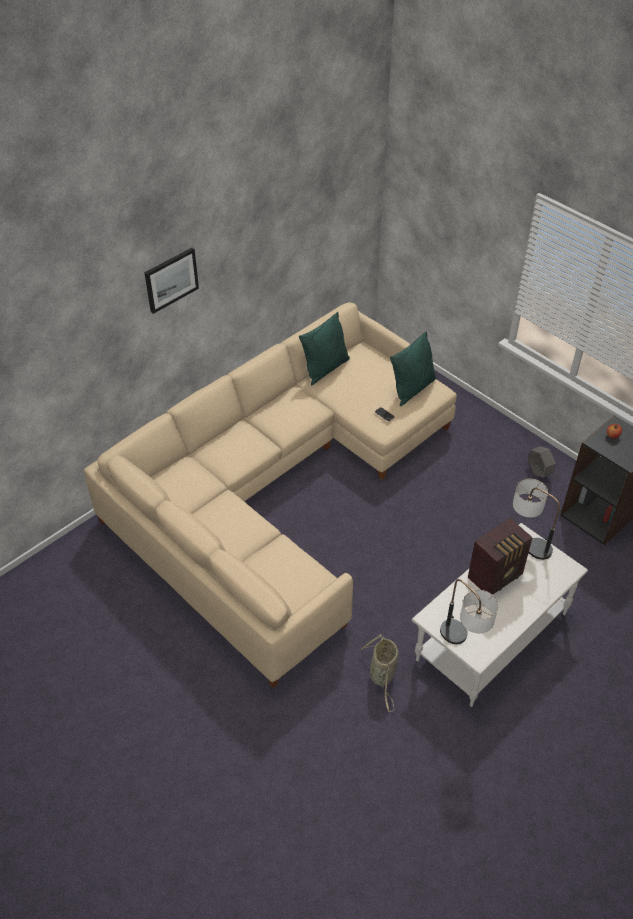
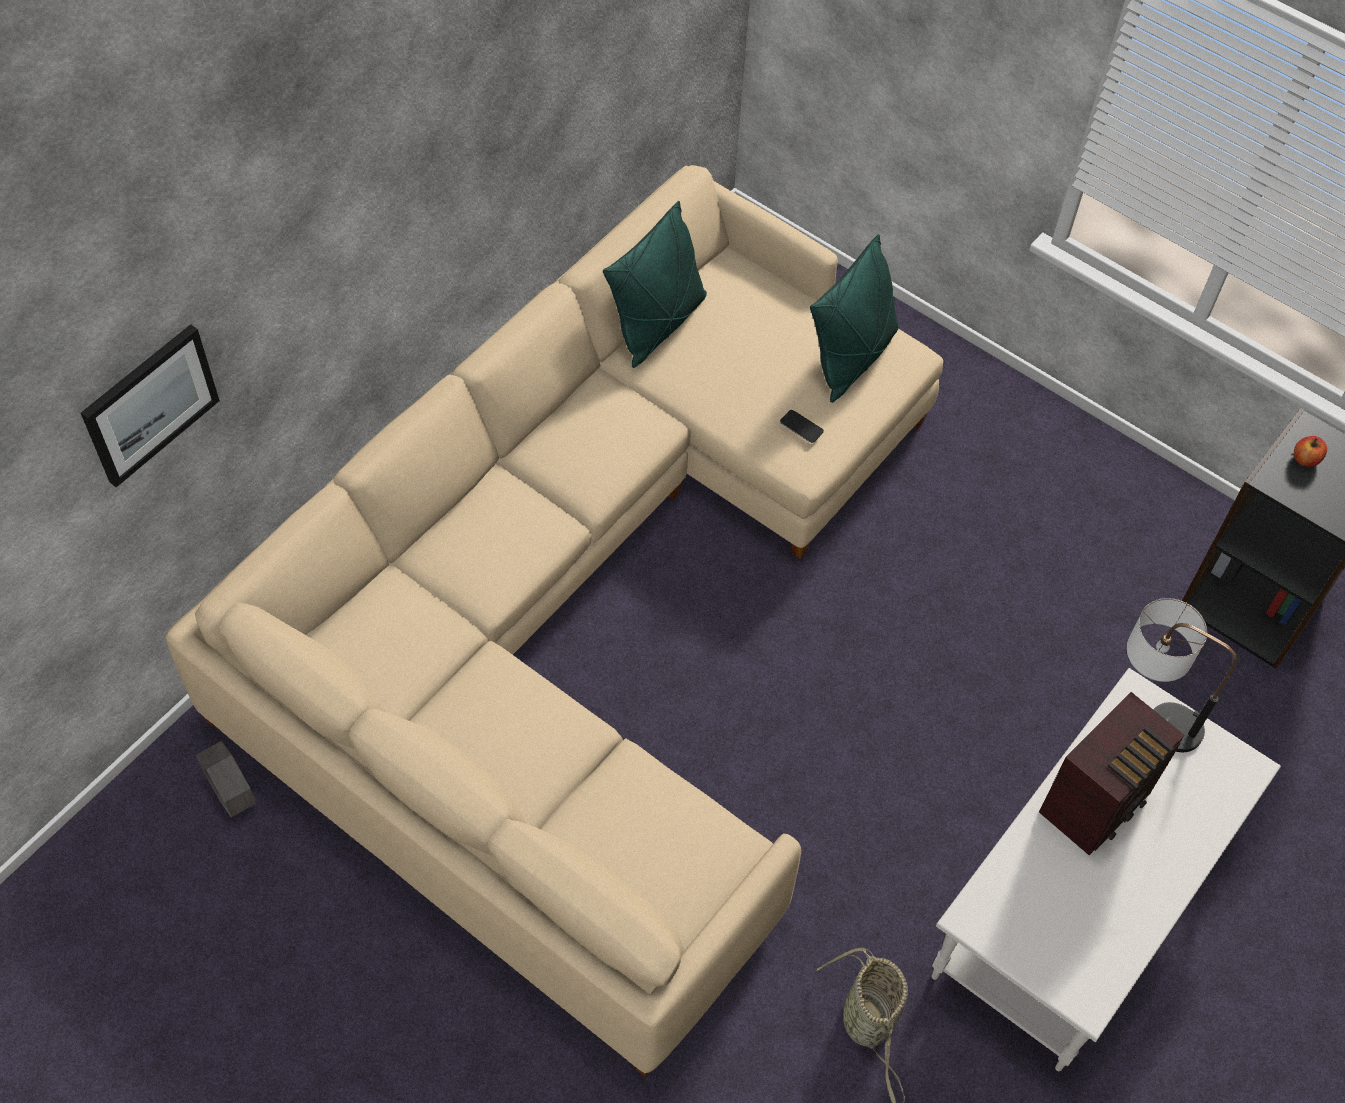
camera: 10 degrees left, 10 degrees up
(171, 279) = (325, 204): picture -> picture (149, 404)
(463, 642) = (1052, 967): table lamp -> none
(539, 472) = (1122, 511): grey planter -> grey planter (233, 795)

